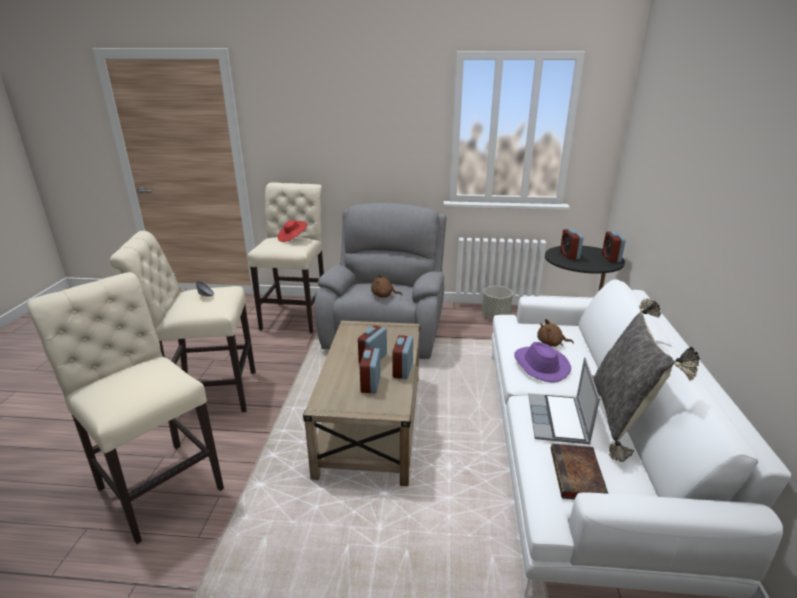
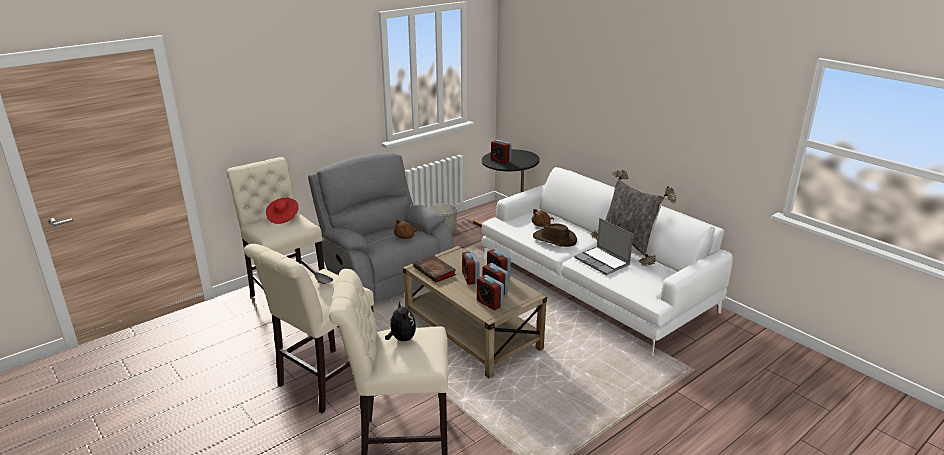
camera: 45 degrees left, 0 degrees up
(140, 371) = (401, 339): none -> plush toy
(540, 365) = (554, 239): purple hat -> brown hat
(578, 477) = (643, 280): book -> book (435, 271)
(611, 258) = (525, 154): alarm clock -> alarm clock (490, 303)

